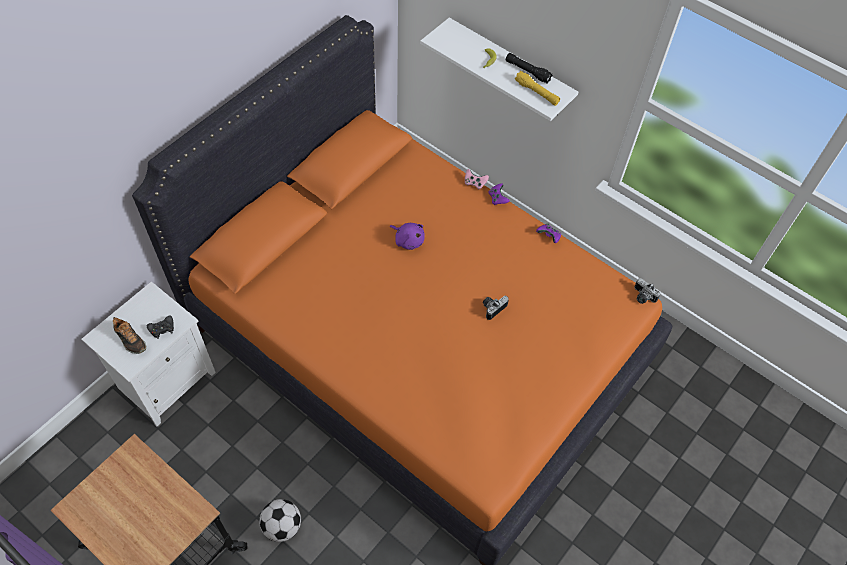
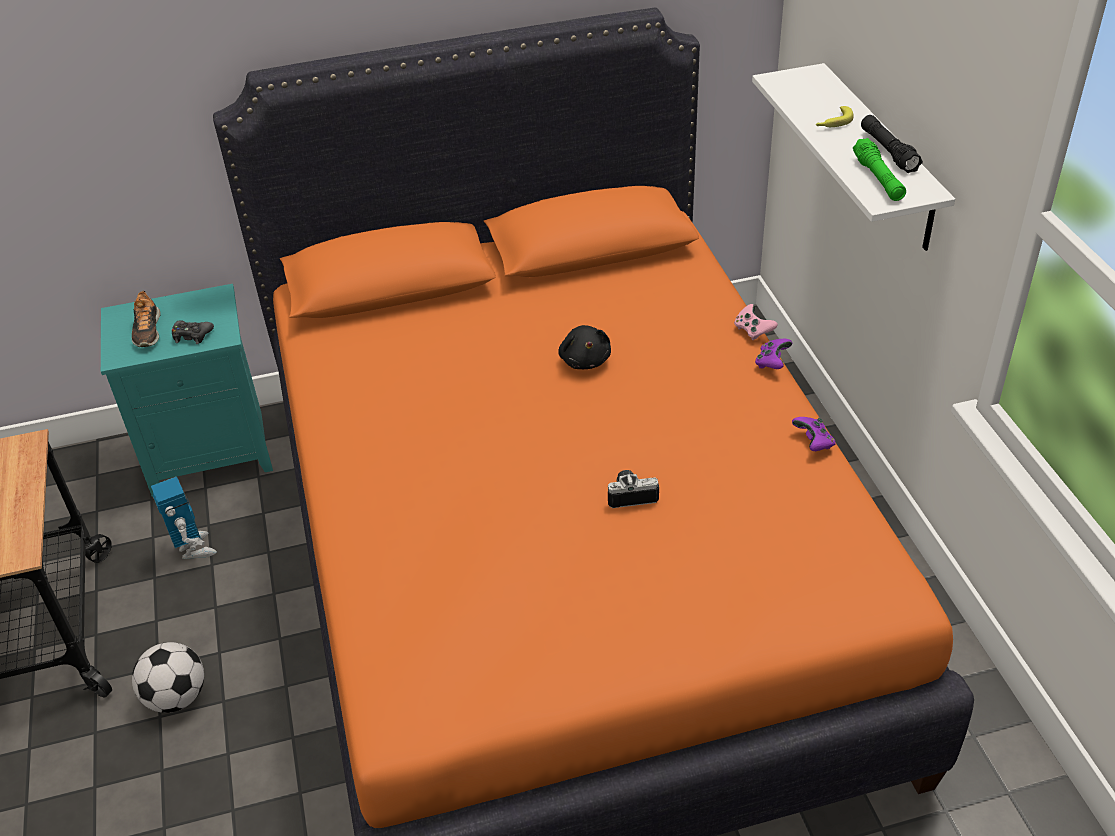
camera: 40 degrees right, 15 degrees down
(167, 379) = (212, 451): white nightstand -> turquoise nightstand
(213, 443) = (194, 549): none -> toy robot
(408, 240) = (585, 360): purple plush toy -> black plush toy
(536, 92) = (878, 179): yellow flashlight -> green flashlight
(642, 297) = (912, 597): camera -> none

